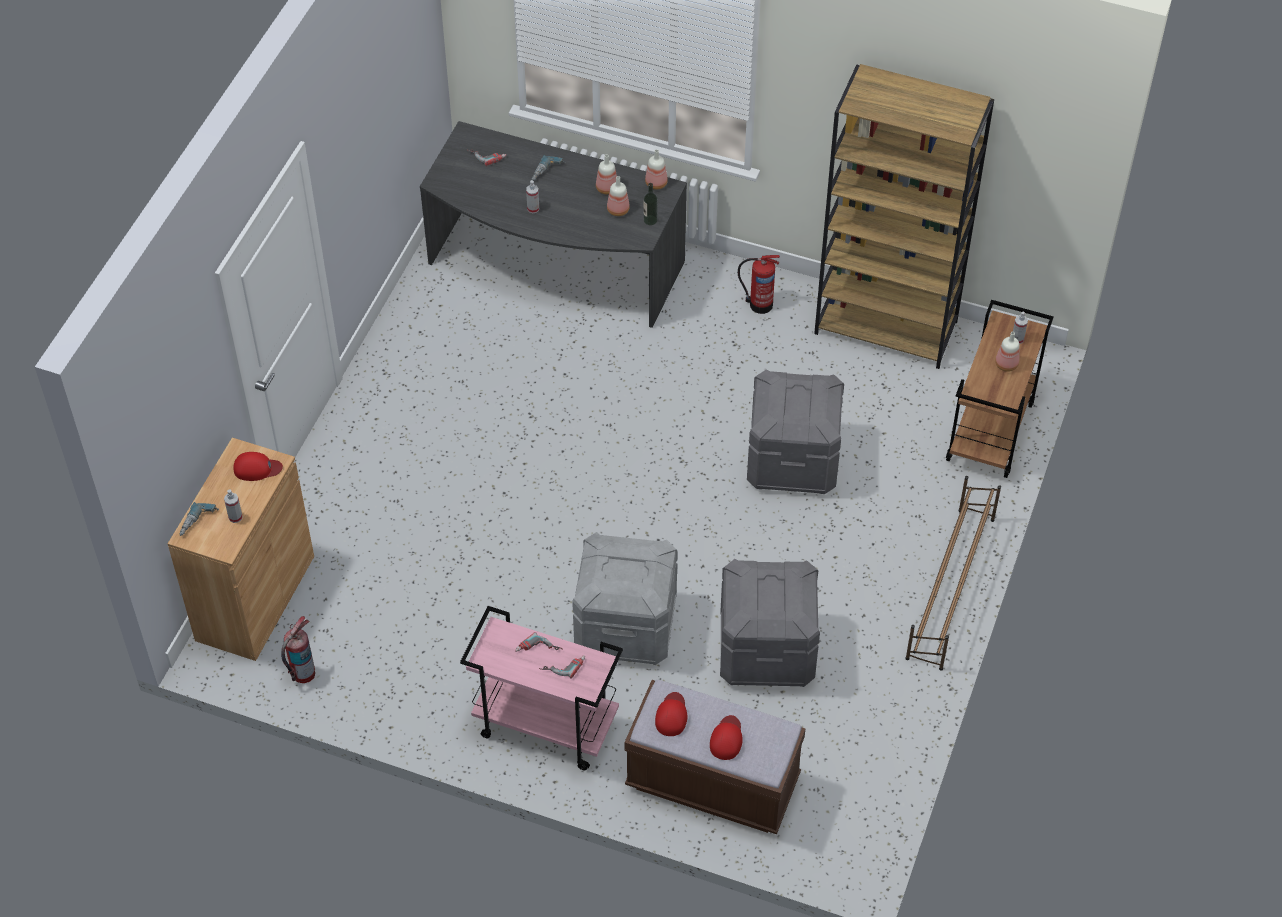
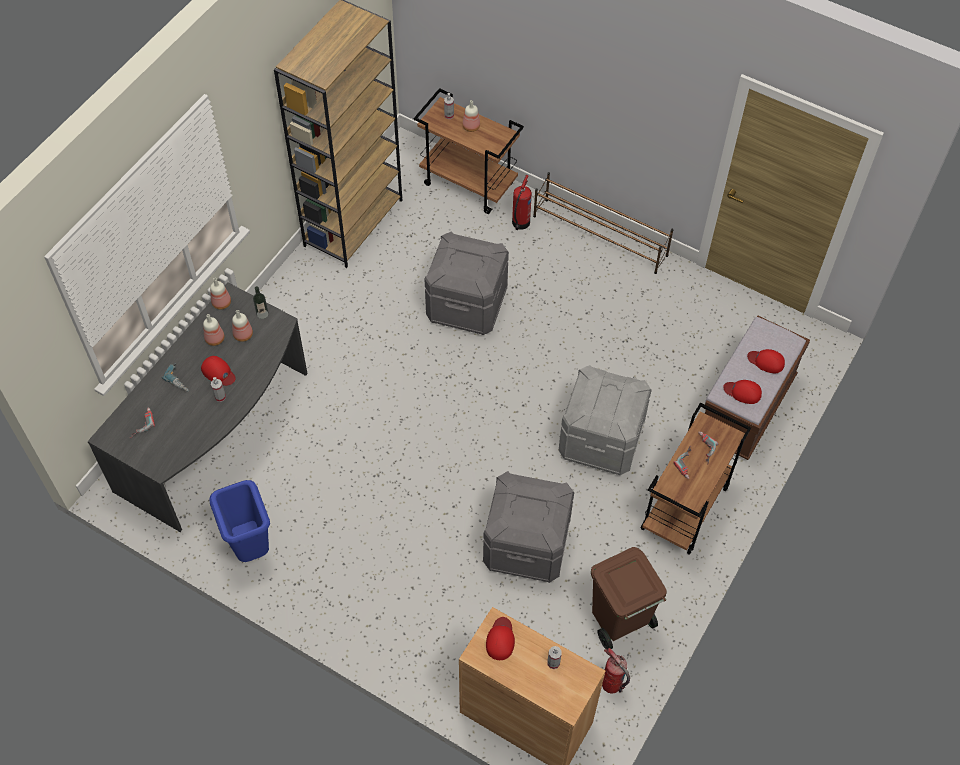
camera: 80 degrees left, 5 degrees up
(199, 523) = (555, 695): power drill -> none
(383, 673) = (619, 621): none -> brown trash can
(420, 325) = (251, 547): none -> blue trash can
(544, 726) = (685, 509): pink cart -> brown cart
(564, 200) = (218, 372): none -> red cap
(759, 304) = (305, 297): fire extinguisher -> fire extinguisher (520, 223)
(766, 650) = (636, 354): grey storage box -> grey storage box (526, 545)

